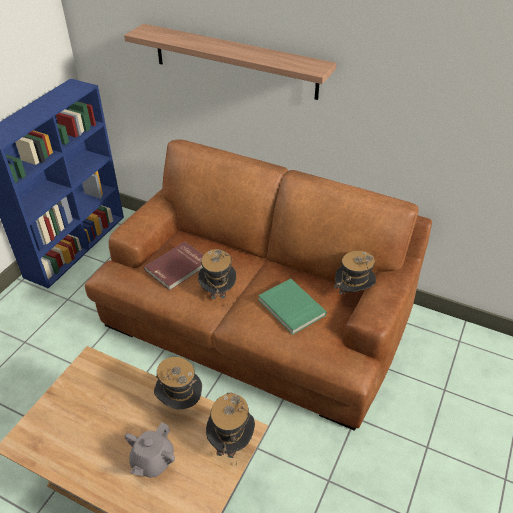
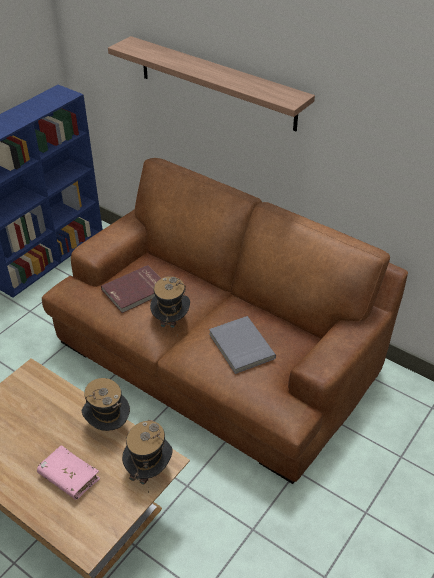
camera: 10 degrees right, 0 degrees up
(152, 461) = (69, 477): grey teapot -> pink book
(290, 308) = (240, 346): green book -> grey book
(352, 293) = (311, 340): hat -> none

